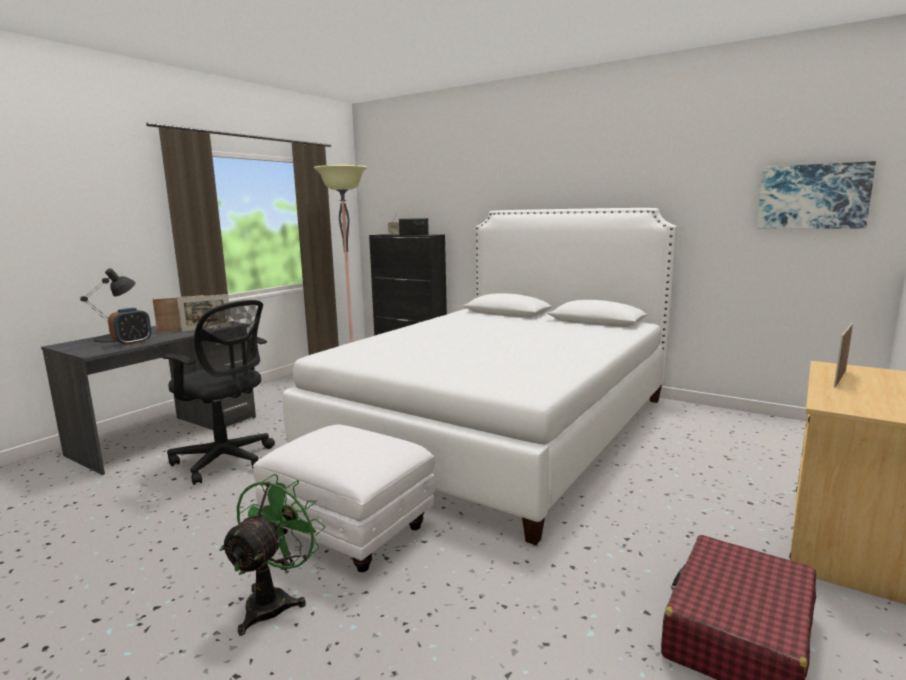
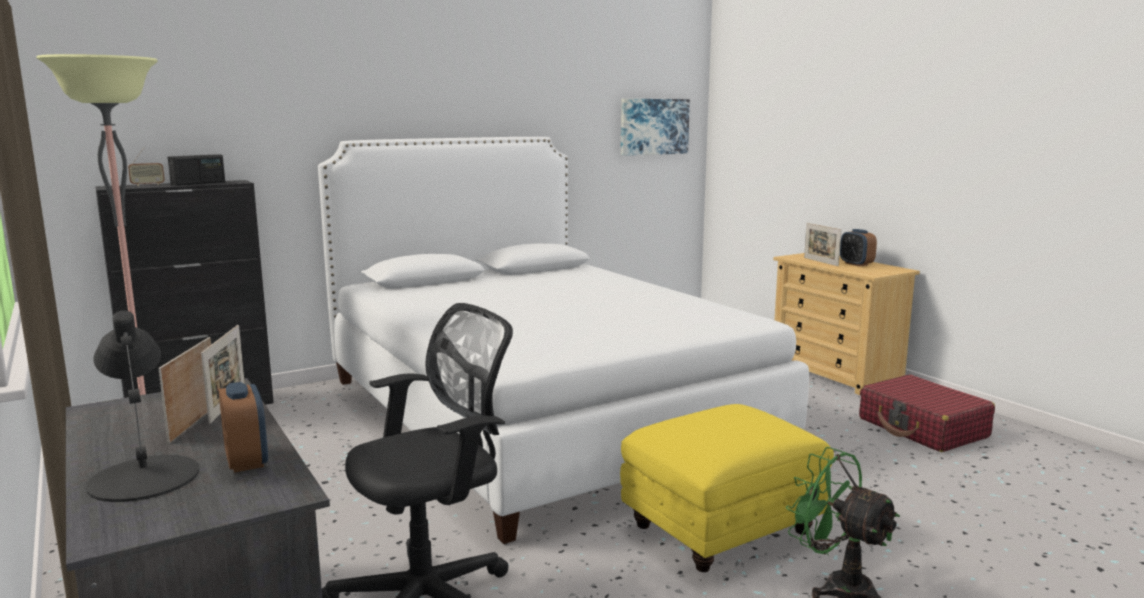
camera: 65 degrees left, 0 degrees up
(351, 532) = (723, 529): white ottoman -> yellow ottoman
(877, 394) = (856, 264): none -> alarm clock

